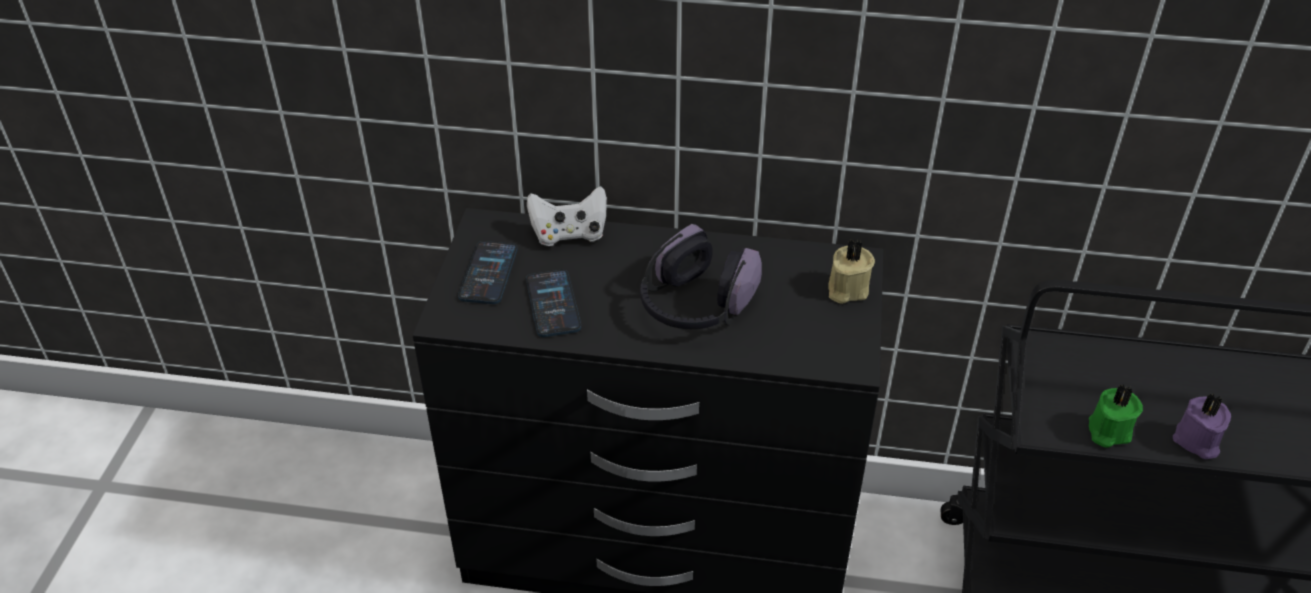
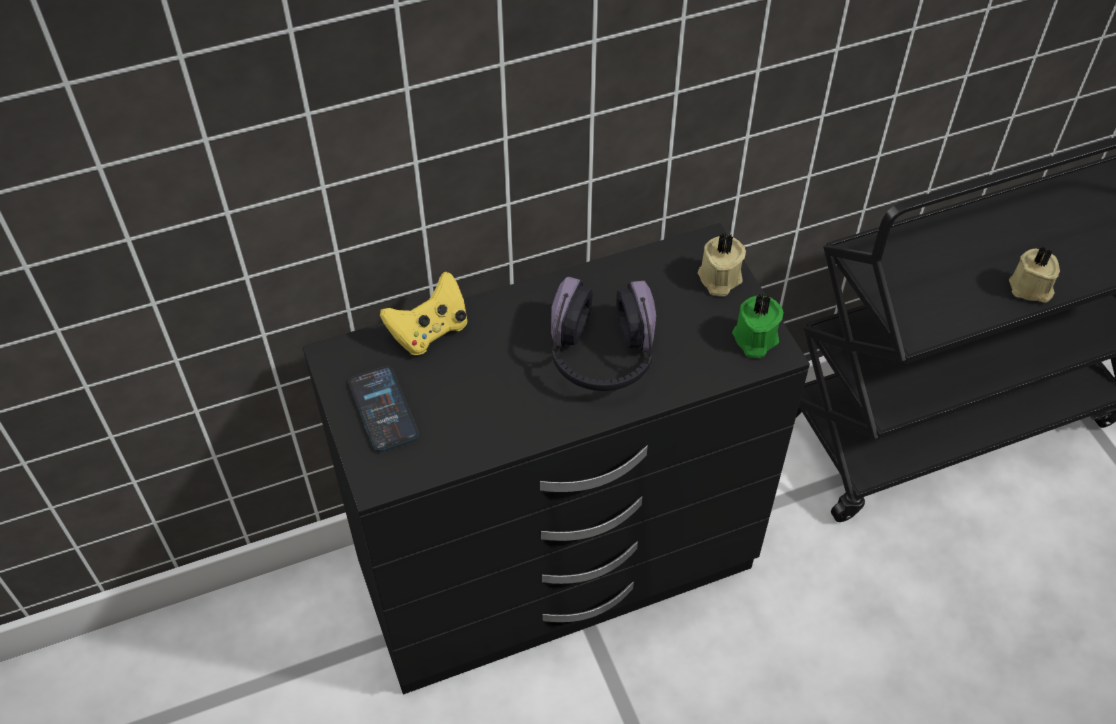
camera: 30 degrees left, 10 degrees up
(553, 304) = (471, 414): phone -> none
(569, 234) = (429, 331): white game controller -> yellow game controller
(1107, 431) = (963, 310): green candle -> green candle (754, 339)
(1196, 441) = (1030, 288): purple candle -> beige candle

